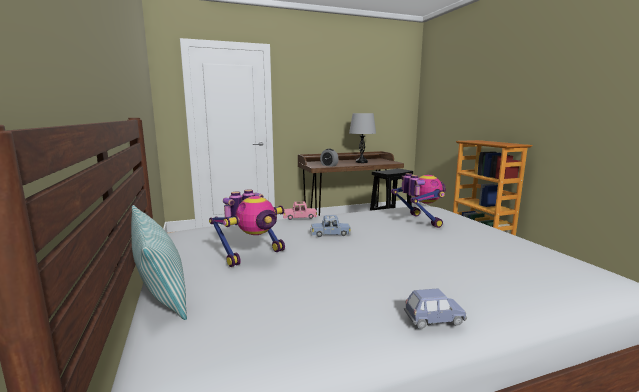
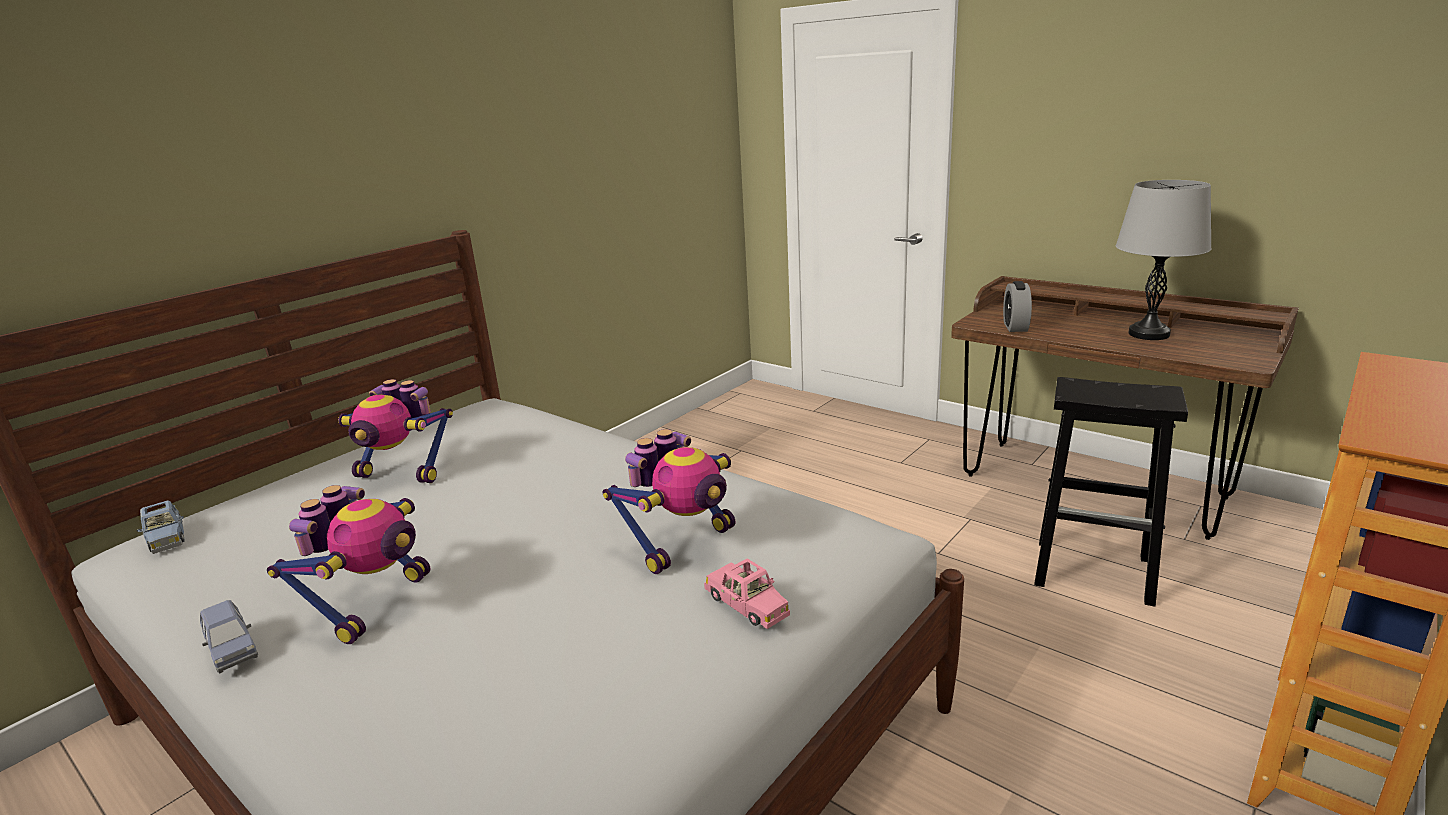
camera: 60 degrees right, 10 degrees up
(159, 286) = (309, 466): pillow -> none
(299, 217) = (606, 441): pink toy car -> pink toy car (747, 604)
(330, 234) = (527, 489): blue toy car -> blue toy car (166, 537)
(416, 274) = (374, 604): none -> toy robot

